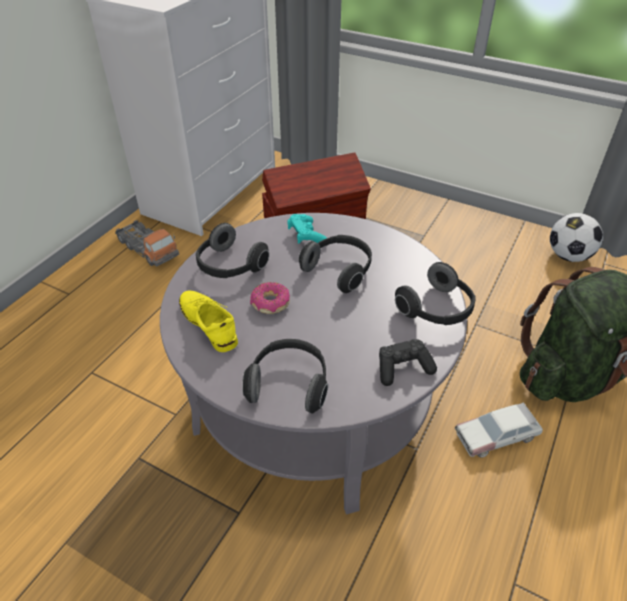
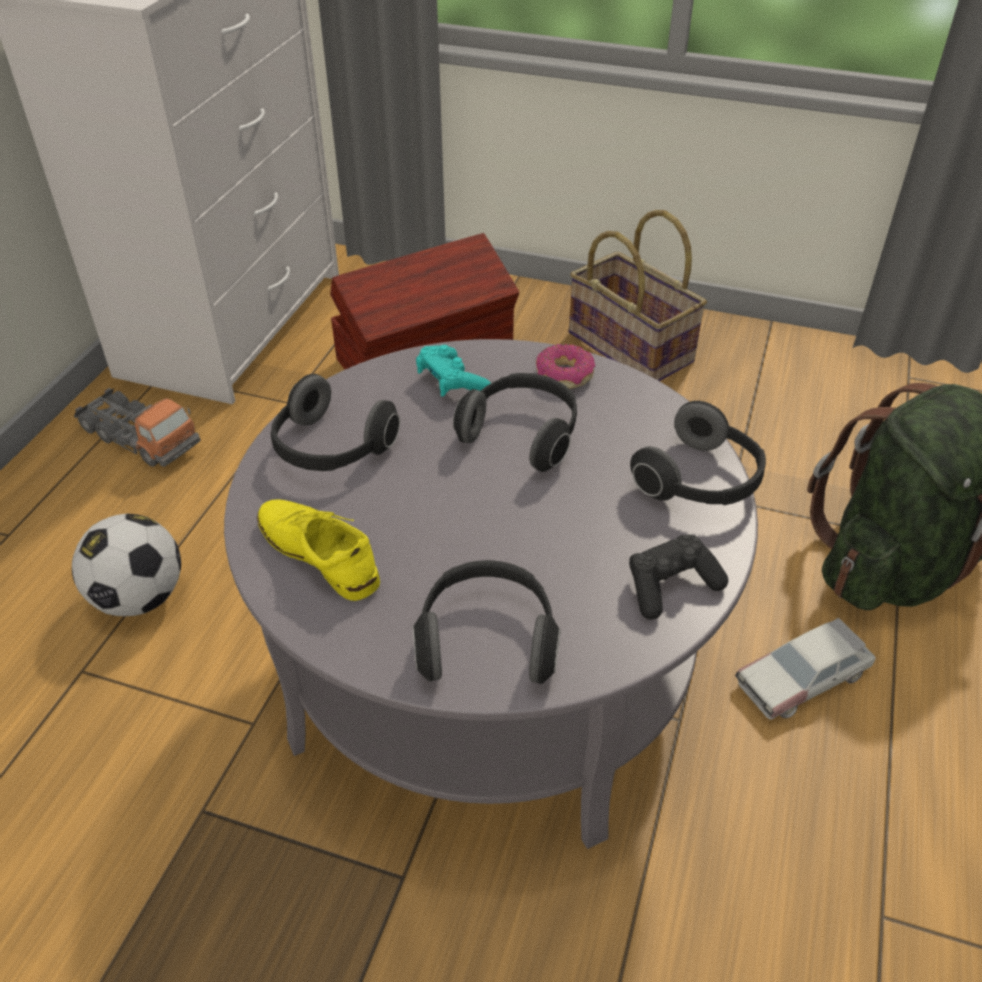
camera: 10 degrees left, 0 degrees up
(270, 303) = (418, 505): donut -> donut (564, 375)
(436, 227) = (632, 347): none -> basket
(568, 256) = (851, 371): football -> football (140, 598)

